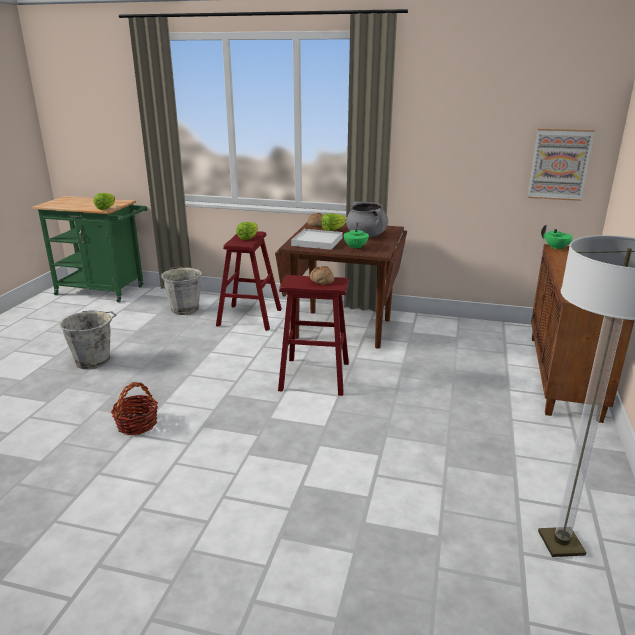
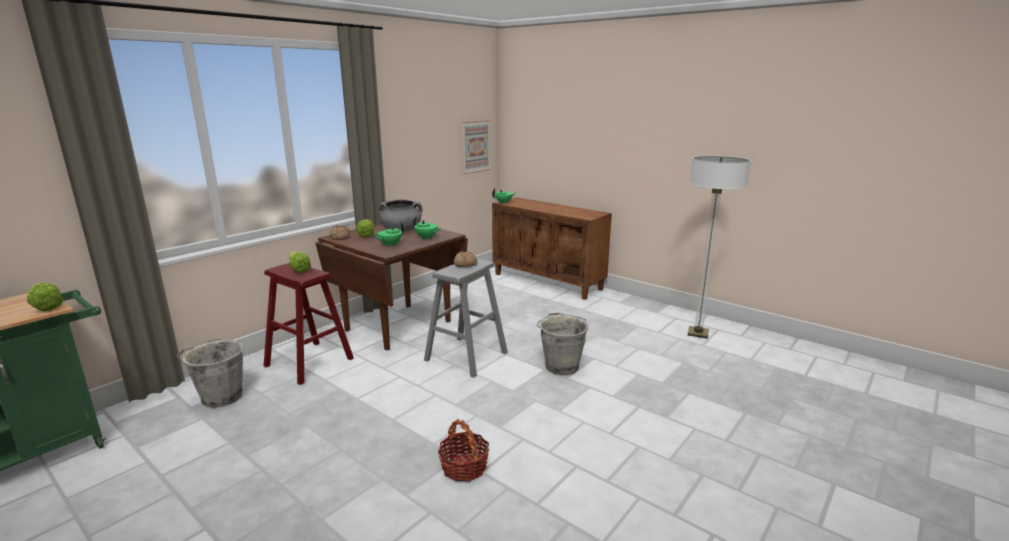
camera: 65 degrees left, 5 degrees down
(94, 361) = (273, 487): grey bucket -> grey bucket (561, 366)
(314, 376) = (466, 356): red stool -> grey stool
(317, 241) = (390, 245): white tray -> green teapot

